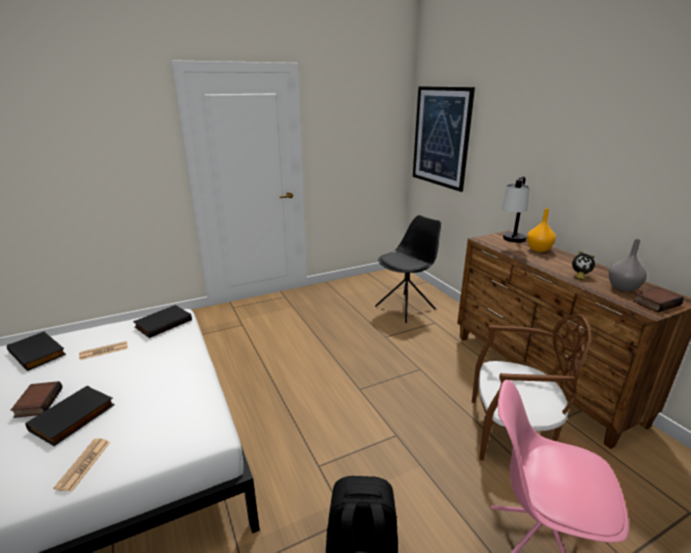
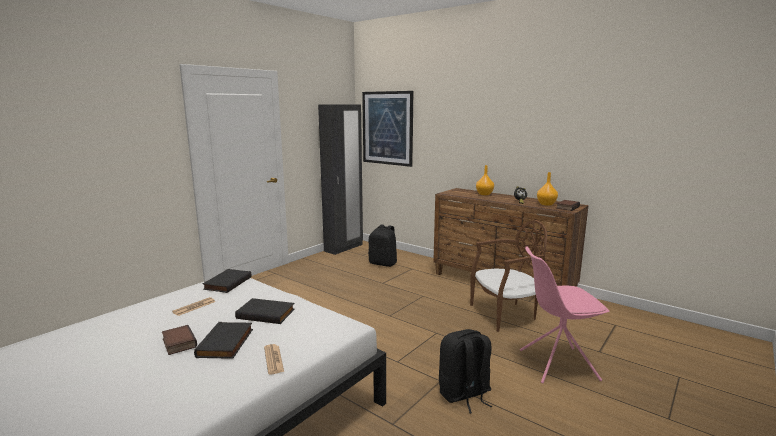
camera: 25 degrees left, 10 degrees down
(39, 353) = (128, 319): black book -> black book (266, 313)
(377, 276) = (344, 248): none -> black wardrobe
(406, 307) = (383, 263): black chair -> black backpack
(511, 242) = (464, 192): table lamp -> none
(623, 287) = (546, 204): grey vase -> orange vase

